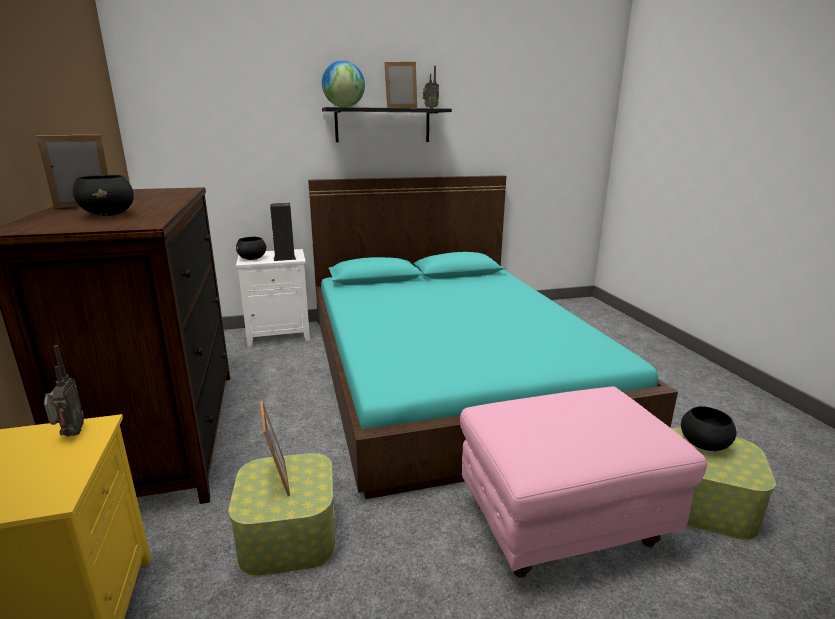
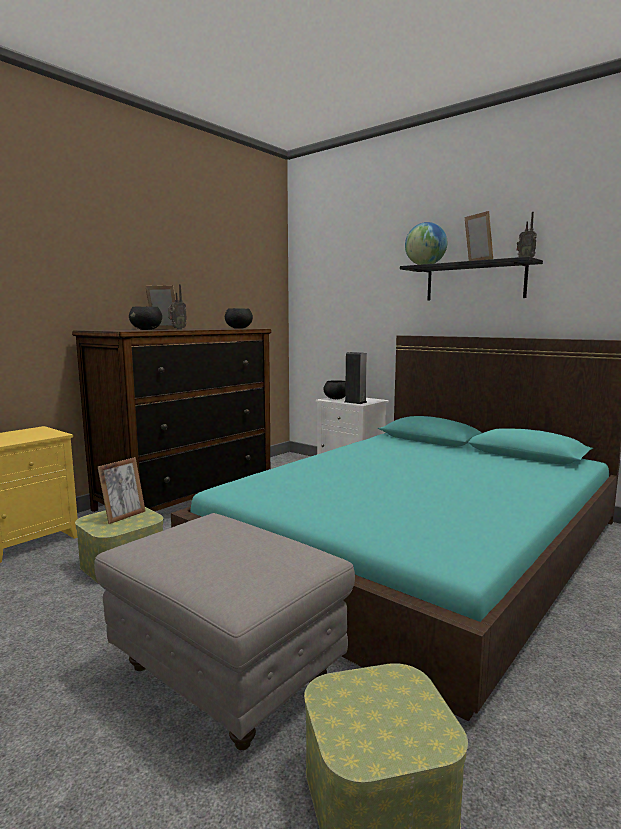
camera: 55 degrees right, 10 degrees down
(70, 434) = (46, 434): radio -> radio (177, 329)
(562, 524) = (228, 676): pink ottoman -> grey ottoman
(703, 445) = (395, 696): black bowl -> black bowl (238, 328)

